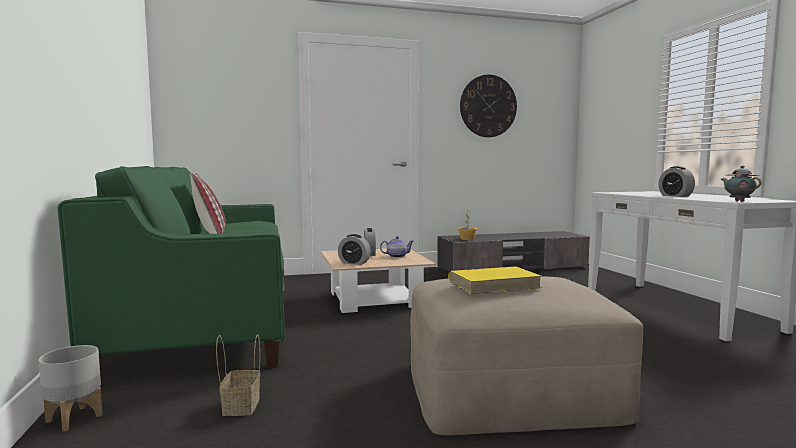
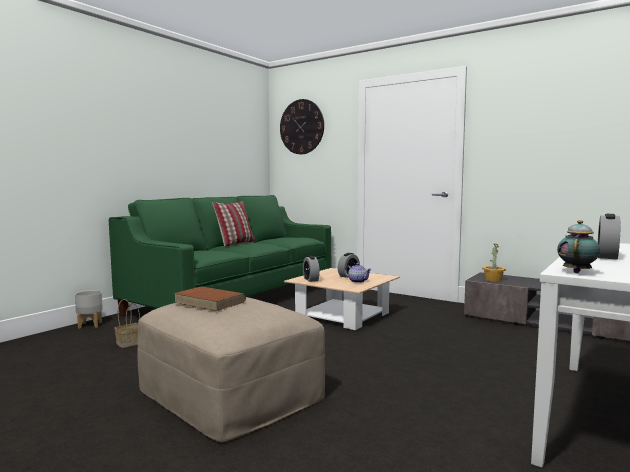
camera: 50 degrees right, 0 degrees up
(488, 106) = (552, 126): wall clock -> wall clock (301, 127)
(494, 284) = (210, 302): yellow book -> brown book

